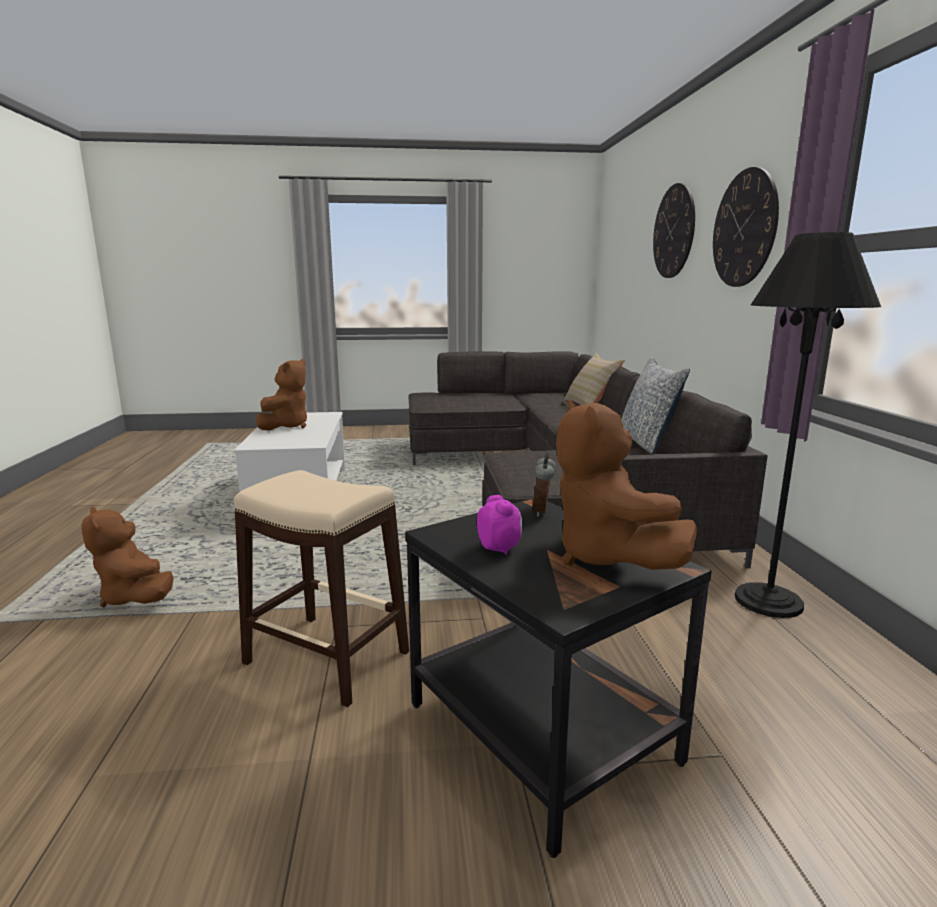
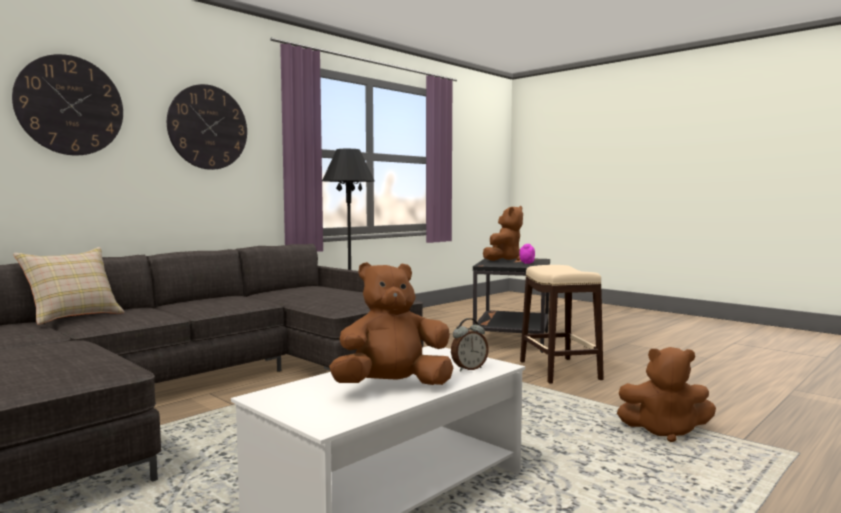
camera: 130 degrees left, 10 degrees down
(136, 597) = (664, 431): brown plush toy -> brown plush toy turned 90 degrees clockwise
(543, 512) = (486, 264): alarm clock -> alarm clock (468, 368)
(647, 442) = (249, 294): pillow -> none

